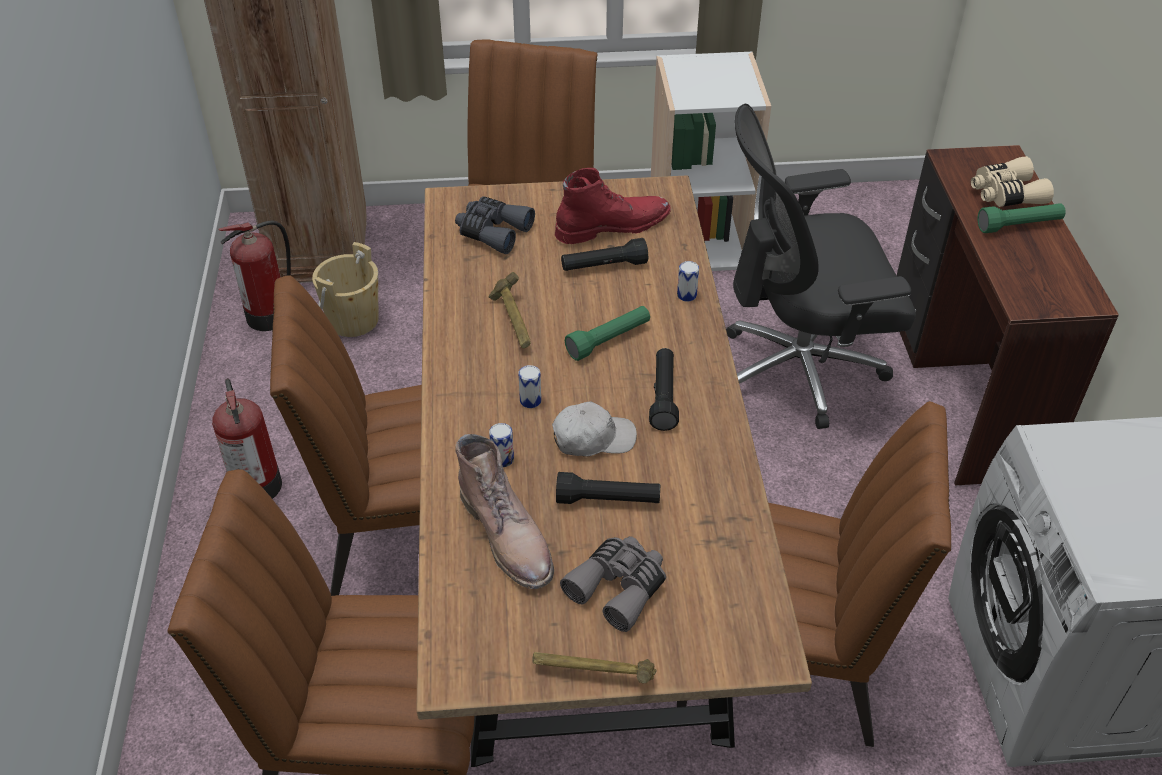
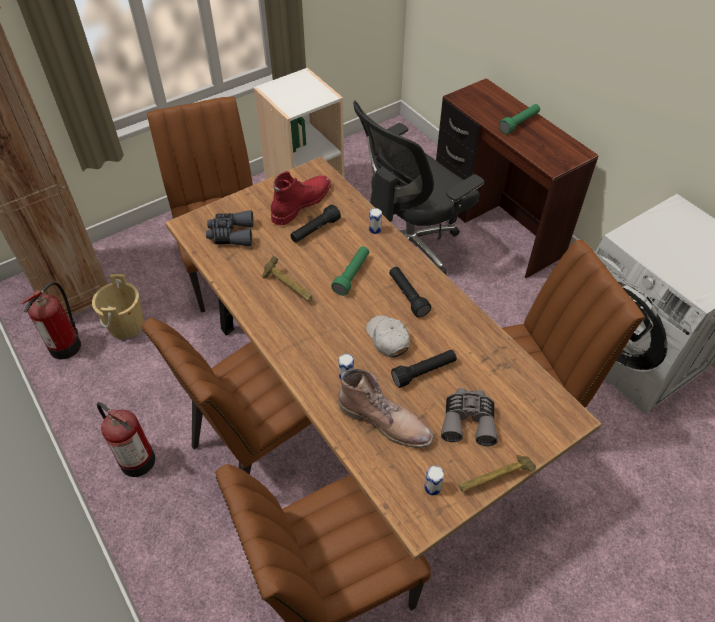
camera: 30 degrees left, 5 degrees up
(530, 400) = (335, 332): can -> can (432, 487)
(593, 438) = (388, 339): white cap -> white cap turned 75 degrees counterclockwise
(1005, 194) = (500, 108): beige binoculars -> none

